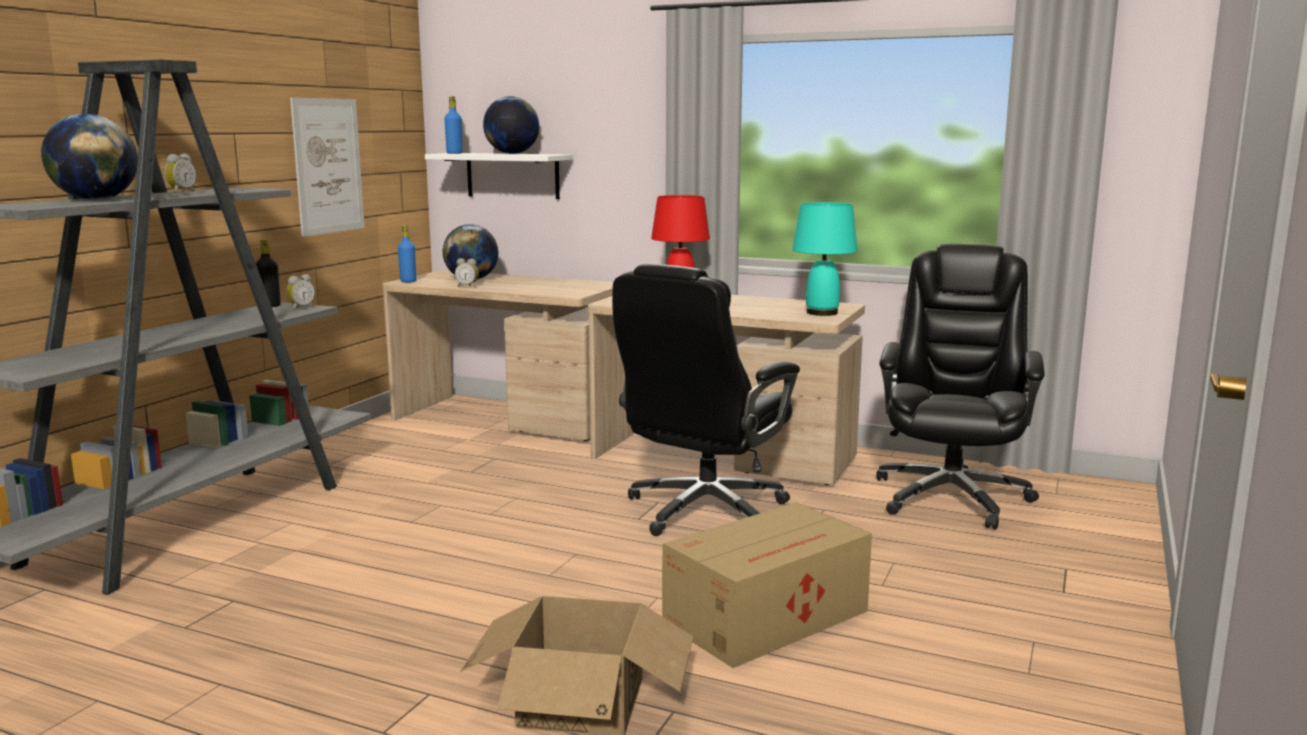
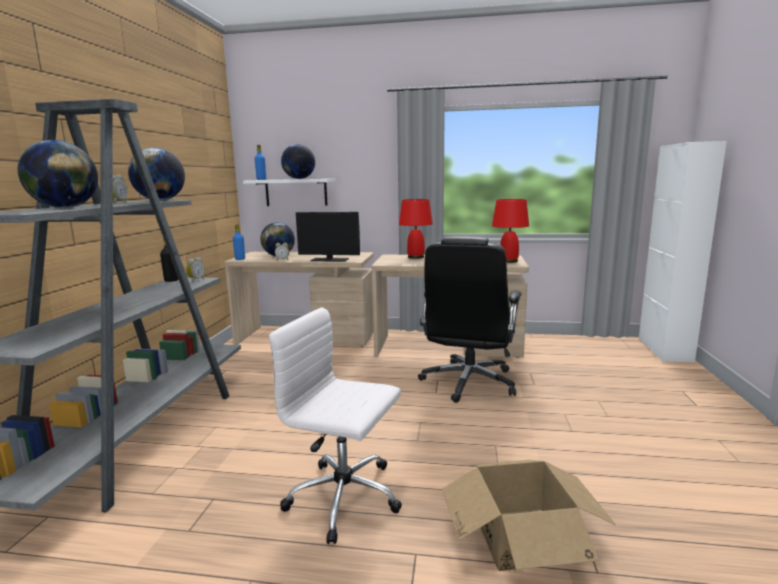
camera: 15 degrees left, 0 degrees up
(245, 189) = (160, 200): none -> globe
(328, 166) = (189, 187): picture -> none
(394, 625) = (346, 498): none -> white office chair
(538, 291) = (329, 260): none -> monitor
(769, 616) = (570, 448): cardboard box -> none
(821, 313) = (508, 261): turquoise table lamp -> red table lamp
(951, 496) = (584, 356): black office chair -> none
(1121, 503) = (664, 350): none -> white cabinet

